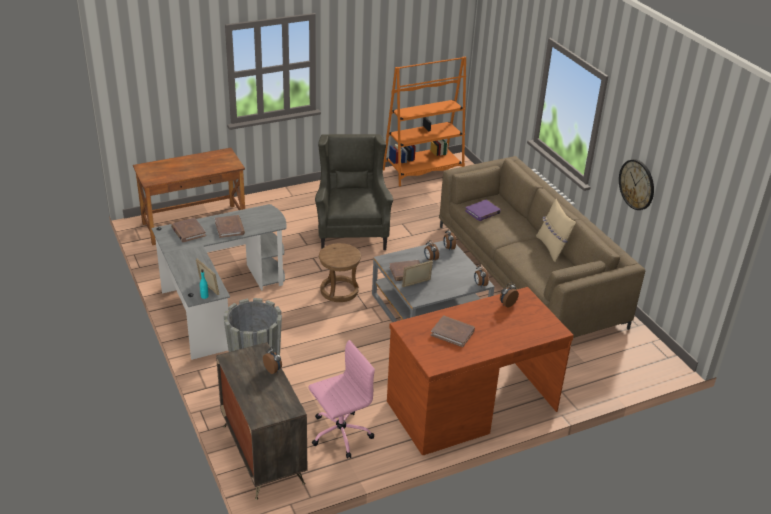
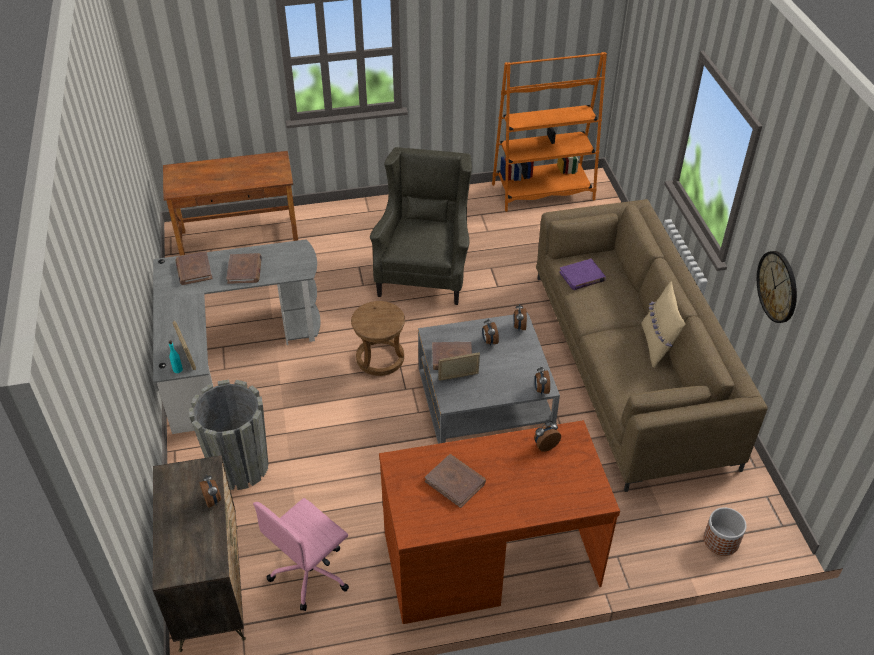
camera: 15 degrees right, 10 degrees up
(339, 434) = (311, 573): pink office chair -> pink office chair turned 150 degrees clockwise
(630, 372) = (721, 541): none -> planter

